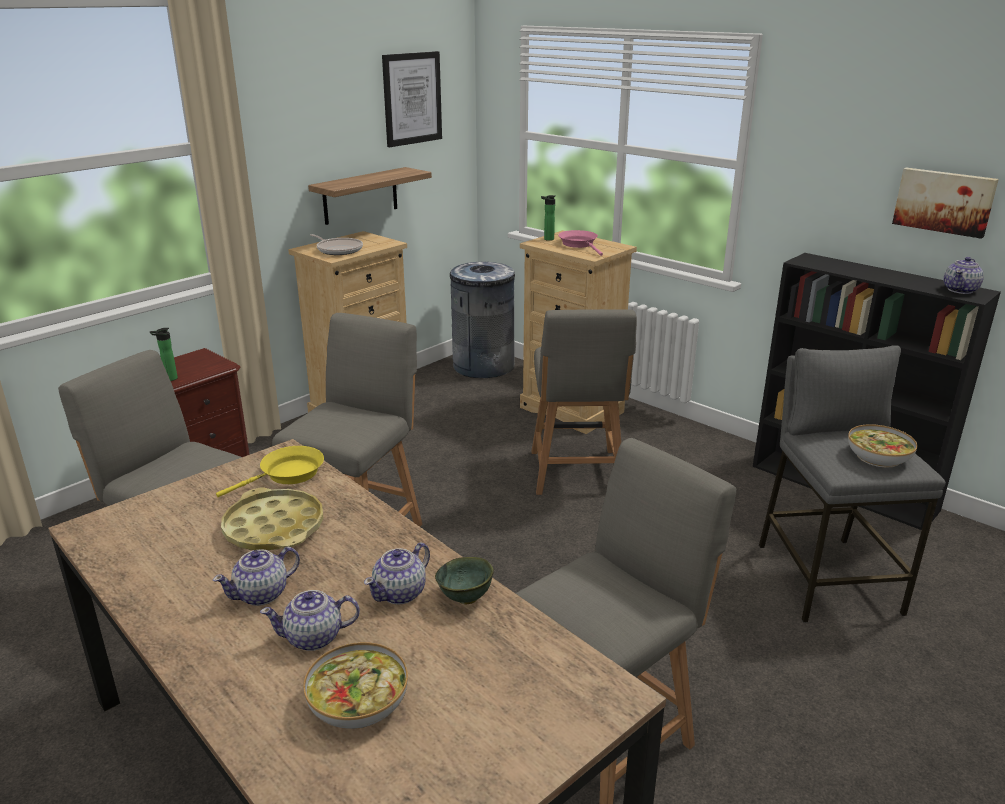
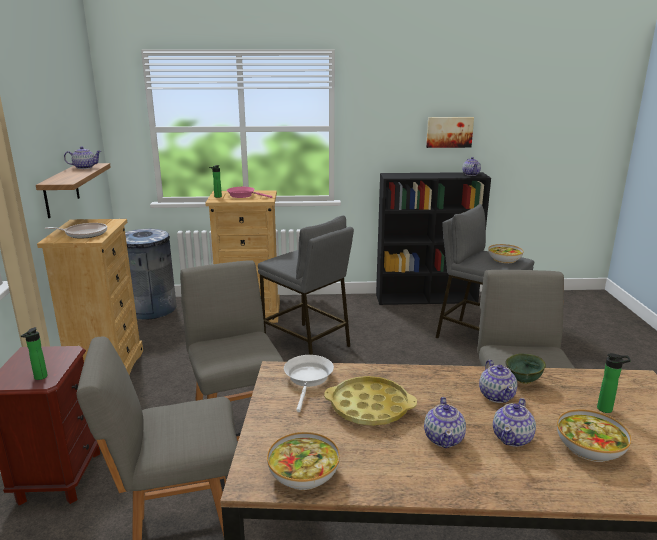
camera: 45 degrees left, 5 degrees down
(121, 545) = (303, 473): none -> bowl
(287, 474) = (308, 379): yellow frying pan -> white frying pan
(394, 173) = (84, 167): none -> teapot
(412, 98) = (73, 107): picture -> none
(477, 688) = (607, 409): none -> bottle
(576, 474) = (306, 344): grey chair -> grey stool

